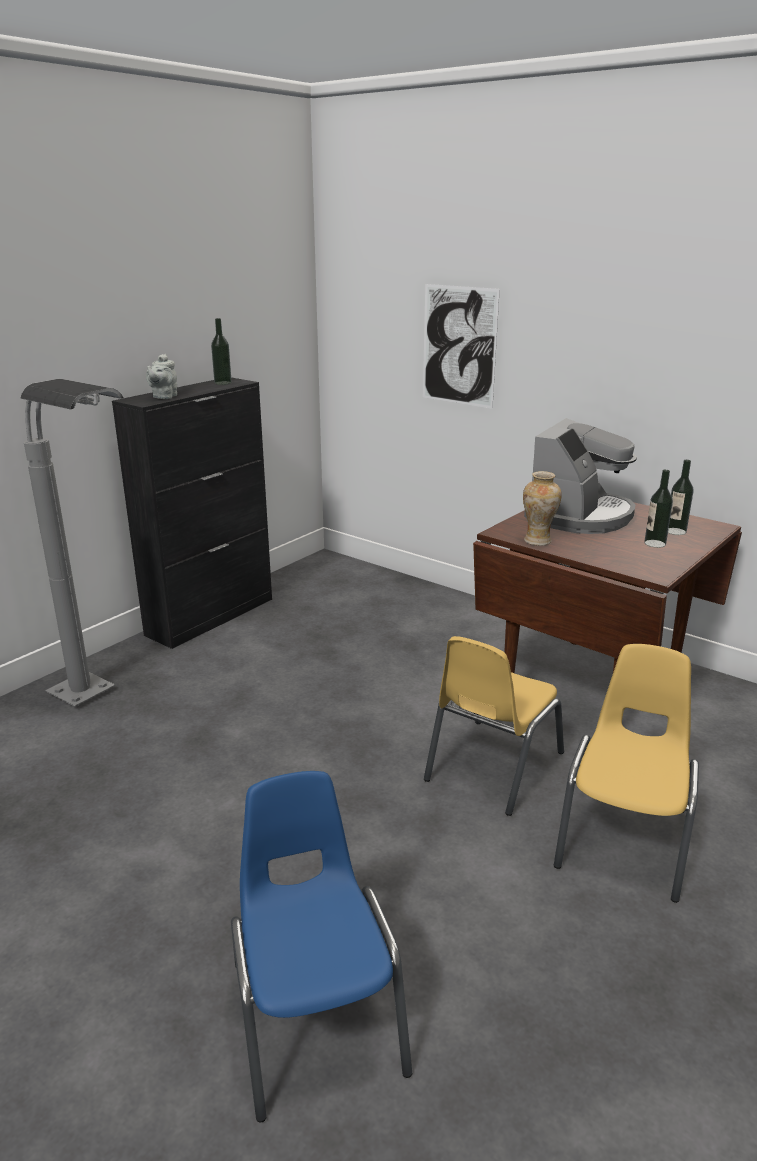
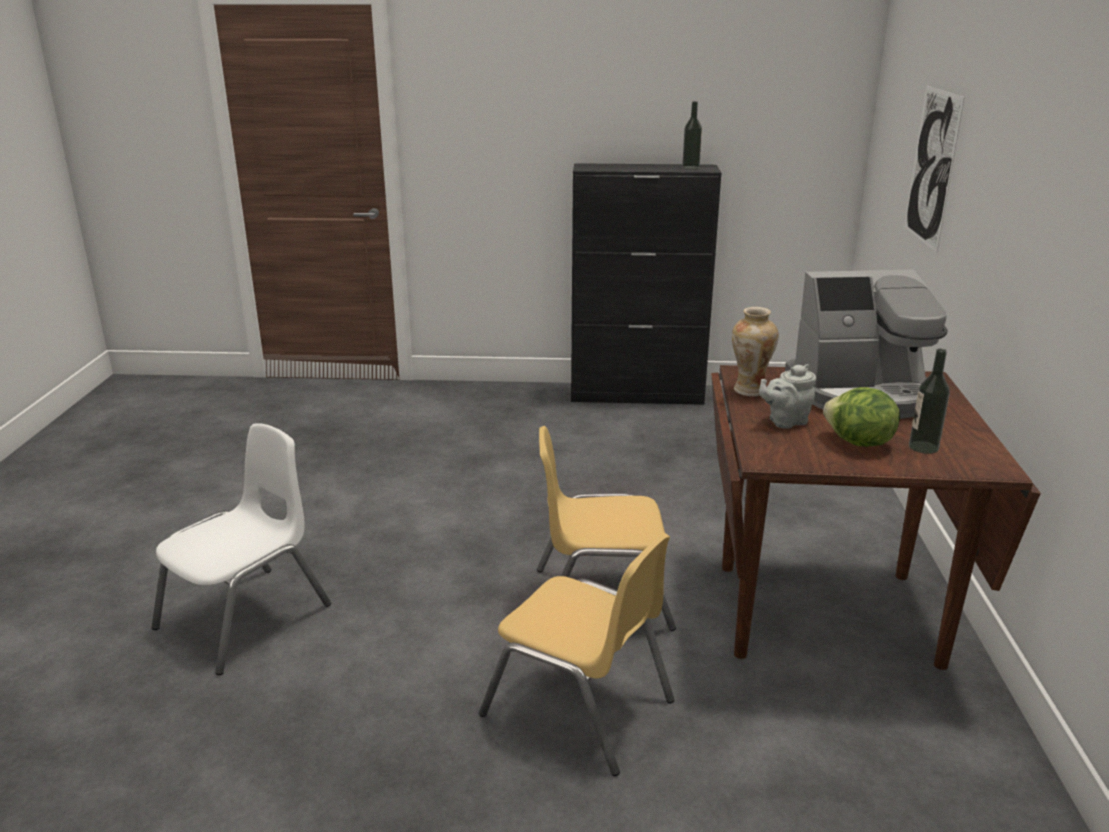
camera: 55 degrees right, 0 degrees up
(104, 703) = (473, 411): grey floor lamp -> none
(164, 397) = (611, 168): grey teapot -> grey teapot (785, 421)
(316, 1016) = (246, 617): blue chair -> white chair
(624, 838) = (579, 708): yellow chair -> yellow chair turned 45 degrees clockwise
(655, 543) = (858, 443): bottle -> lettuce

